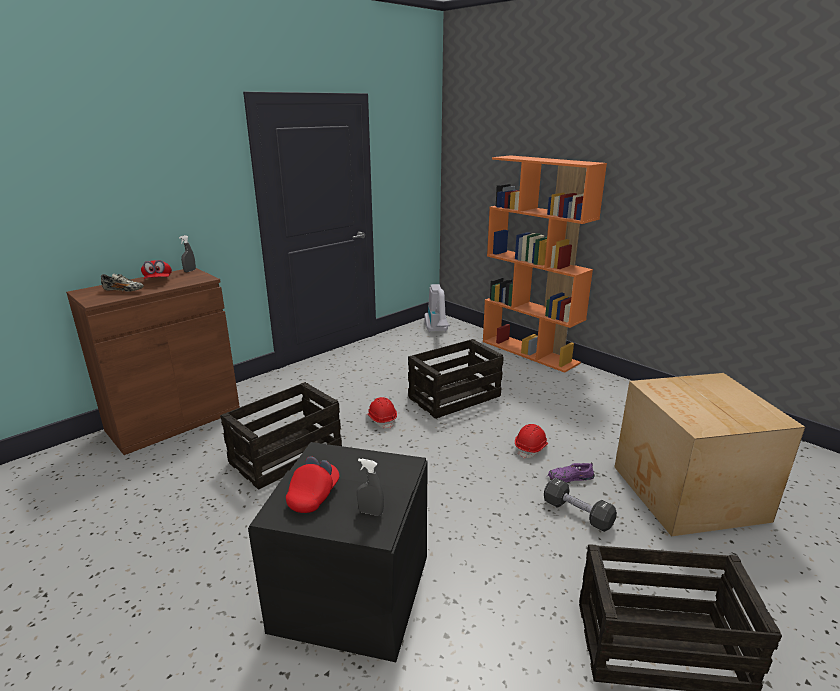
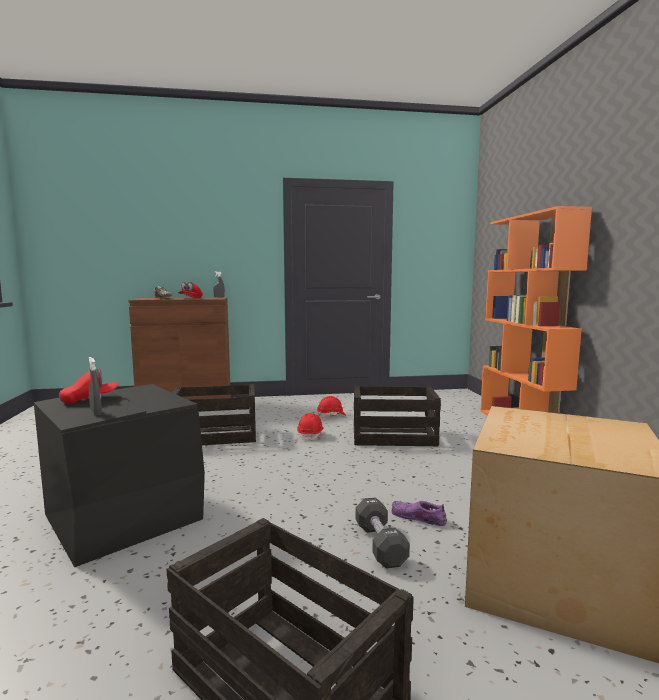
camera: 35 degrees right, 15 degrees down
(438, 332) = (446, 398): vacuum cleaner -> none
(531, 448) = (411, 486): red hard hat -> red hard hat (331, 415)

